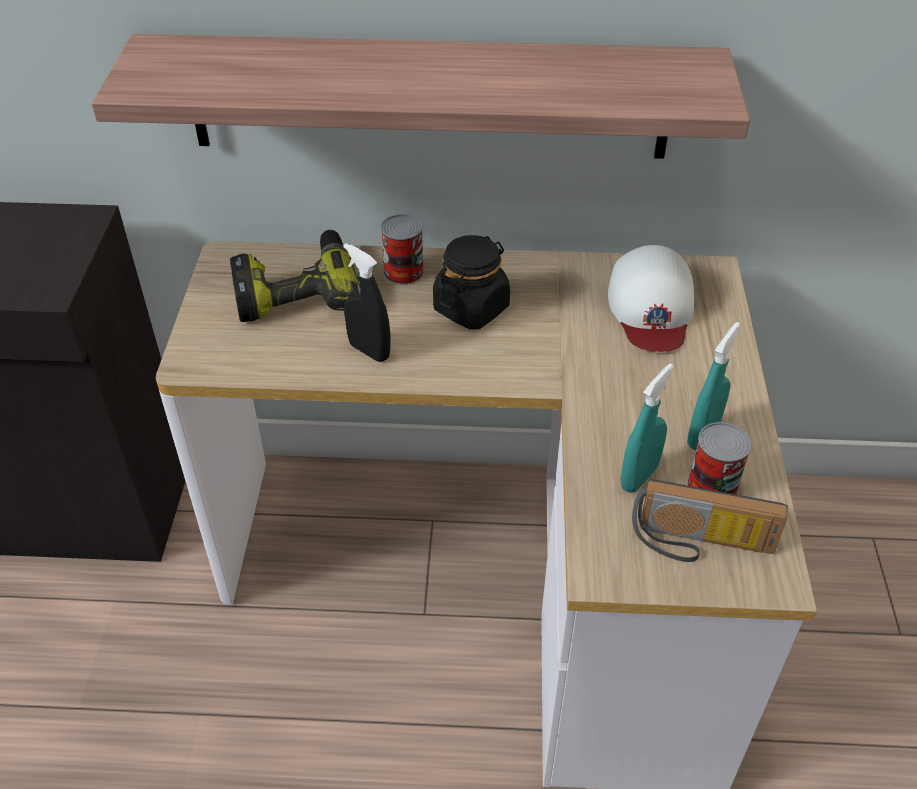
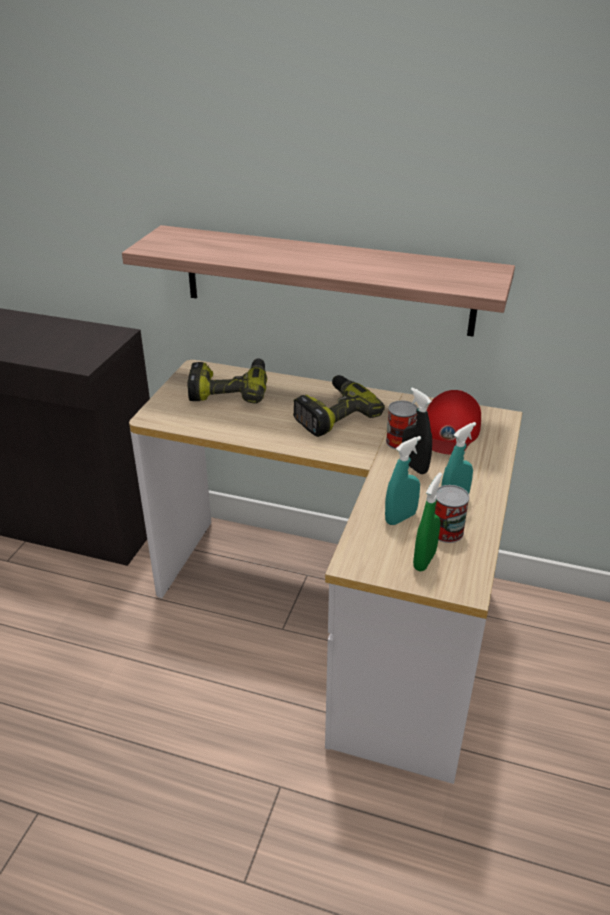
camera: 15 degrees right, 10 degrees down
(369, 351) = (259, 427): black spray bottle -> black spray bottle (414, 466)
(403, 272) = (299, 390): can -> can (400, 442)
(471, 308) = (333, 414): black jar -> power drill
(651, 307) = (450, 430): white cap -> red cap
(700, 544) = (424, 560): radio -> green spray bottle

